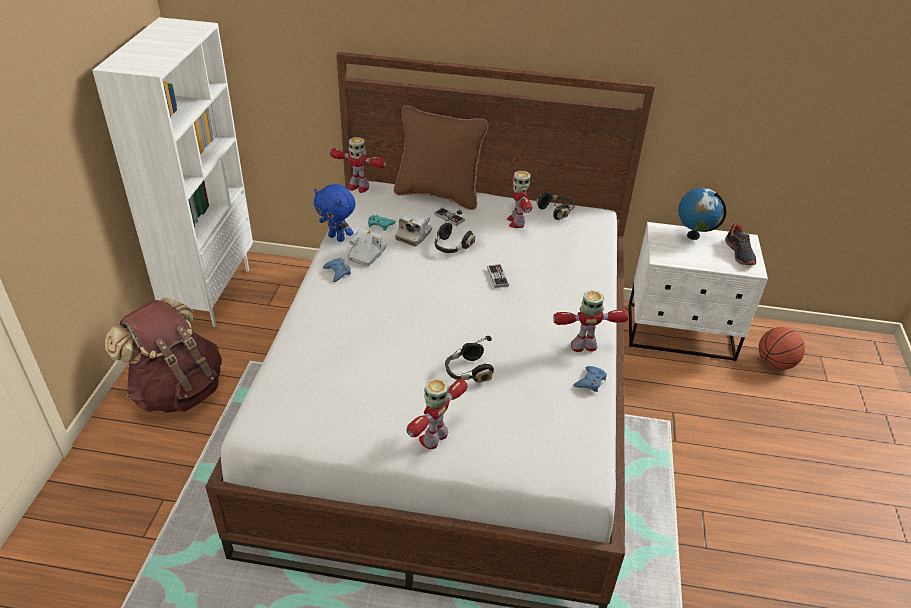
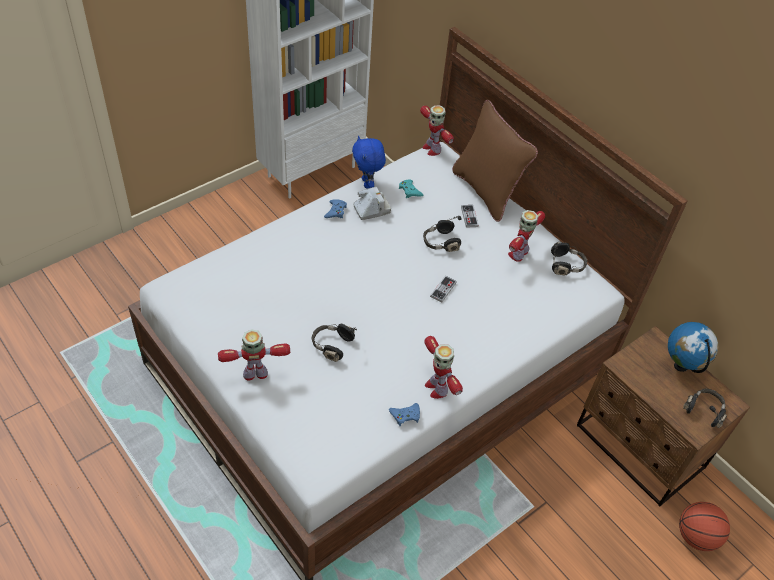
camera: 40 degrees right, 10 degrees up
(177, 390) = (222, 231): brown backpack -> none
(414, 235) = (423, 215): camera -> none
(584, 346) = (436, 387): toy robot -> toy robot turned 150 degrees counterclockwise
(680, 333) = (639, 447): white nightstand -> brown nightstand
(740, 253) = (704, 410): shoe -> black headphones

